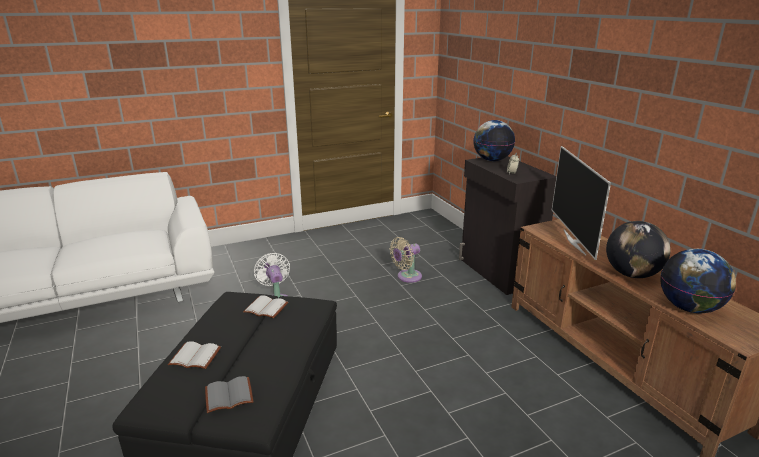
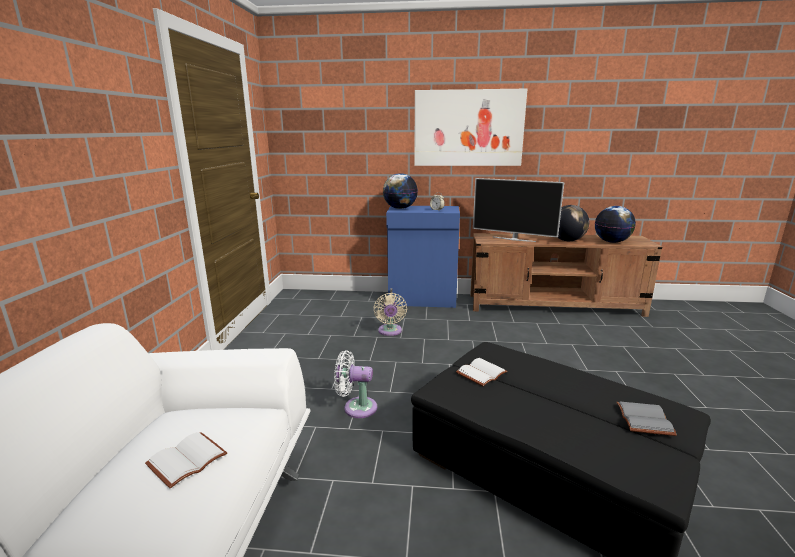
camera: 60 degrees left, 5 degrees down
(196, 356) = (564, 429): white book -> white book (187, 459)
(498, 272) = (423, 300): black cabinet -> blue cabinet
(581, 78) = (468, 128): none -> picture

